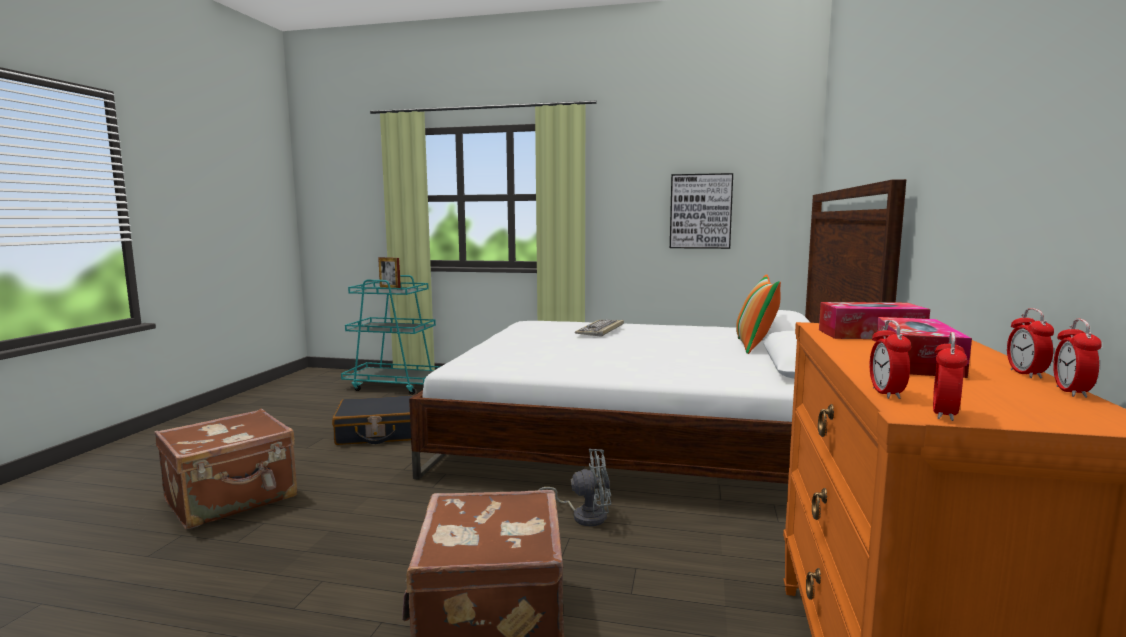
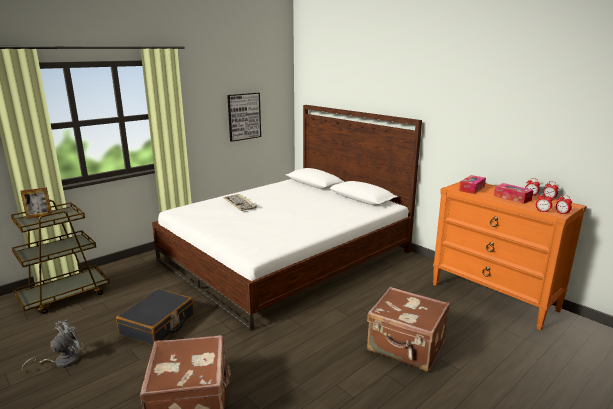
camera: 55 degrees left, 10 degrees up
(394, 385) = (65, 296): turquoise cart -> brown cart
(584, 515) = (346, 299): grey fan -> grey fan (62, 361)
(755, 346) = (321, 192): pillow -> none

